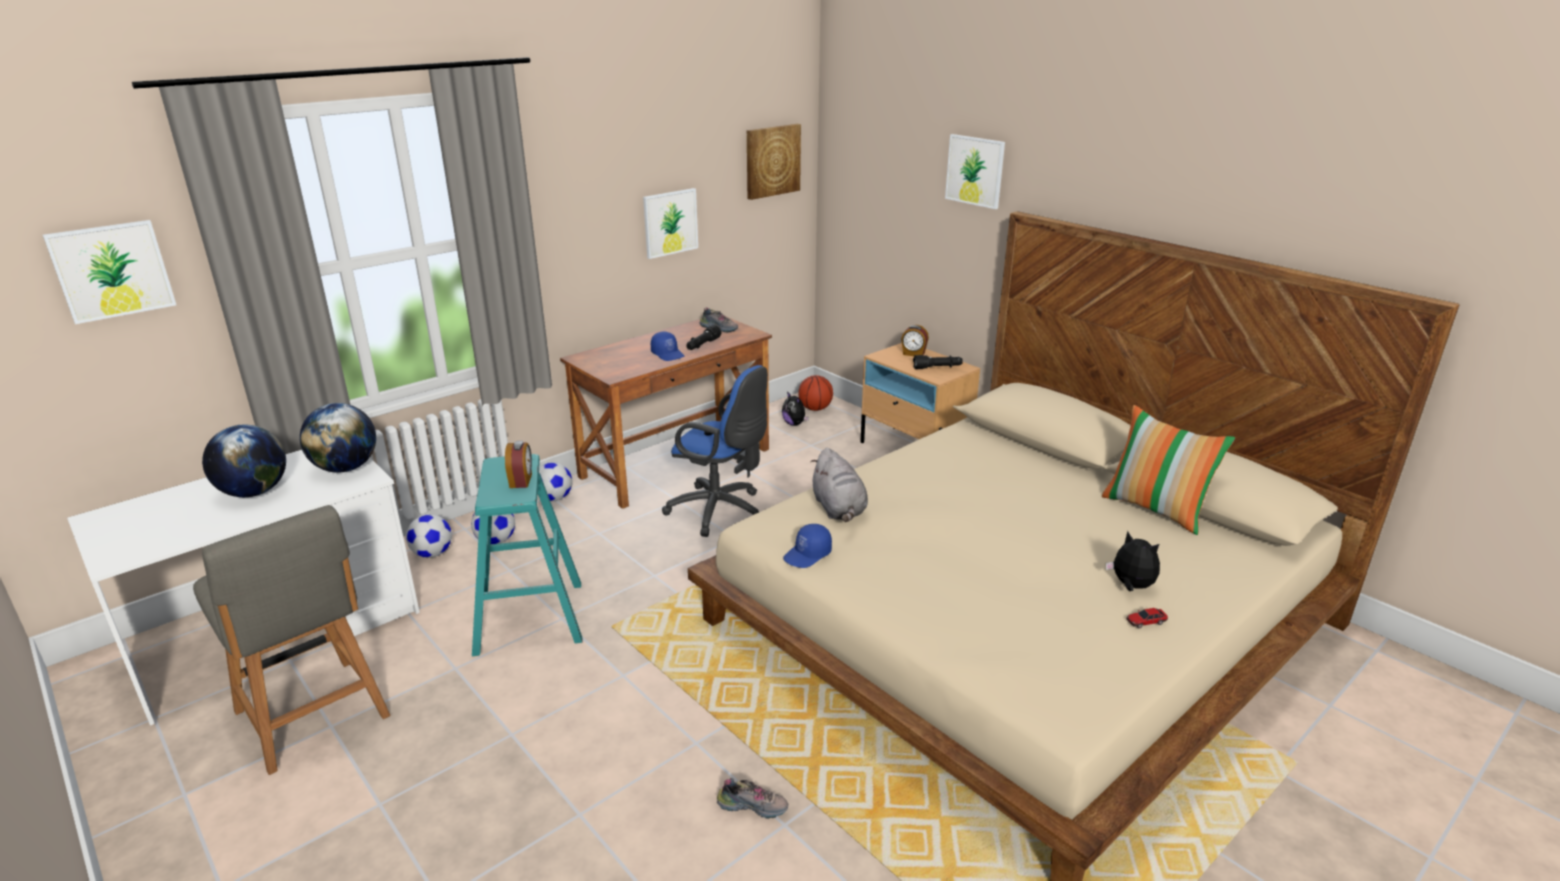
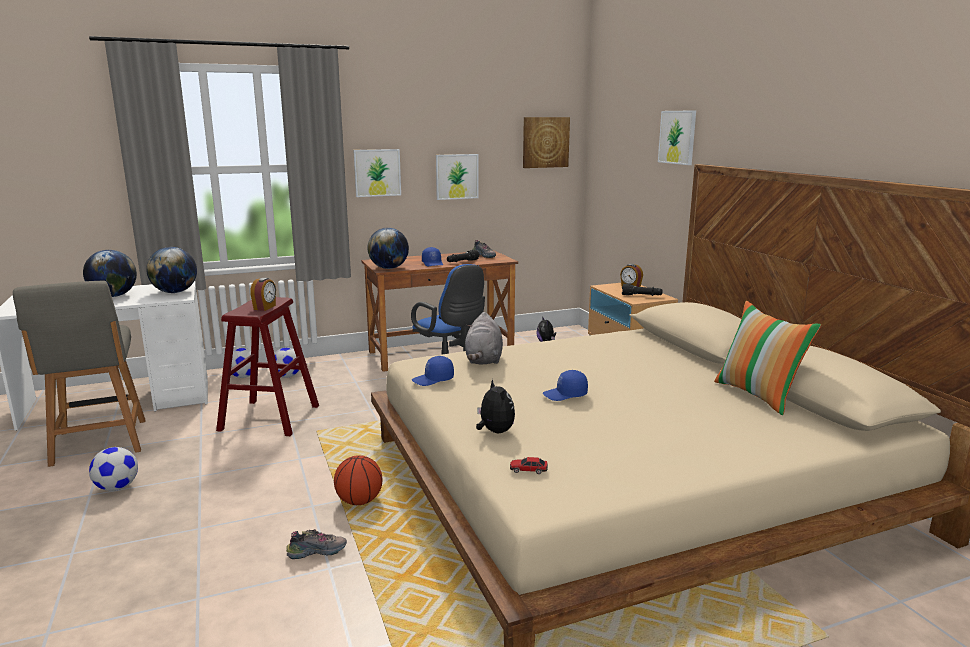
camera: 20 degrees right, 10 degrees down
(112, 271) = (68, 151): picture -> picture (377, 172)
(529, 617) = (270, 417): turquoise stool -> red stool
(554, 498) = (344, 360): football -> football (117, 487)
(618, 372) = (389, 268): none -> globe
(753, 806) = (317, 551): shoe -> shoe turned 45 degrees counterclockwise
(815, 409) = (569, 336): basketball -> basketball (359, 501)
(972, 549) = (565, 395): none -> blue cap
(1131, 586) = (682, 435): plush toy -> plush toy (494, 431)
(1146, 622) = (673, 458): toy car -> toy car (528, 470)

